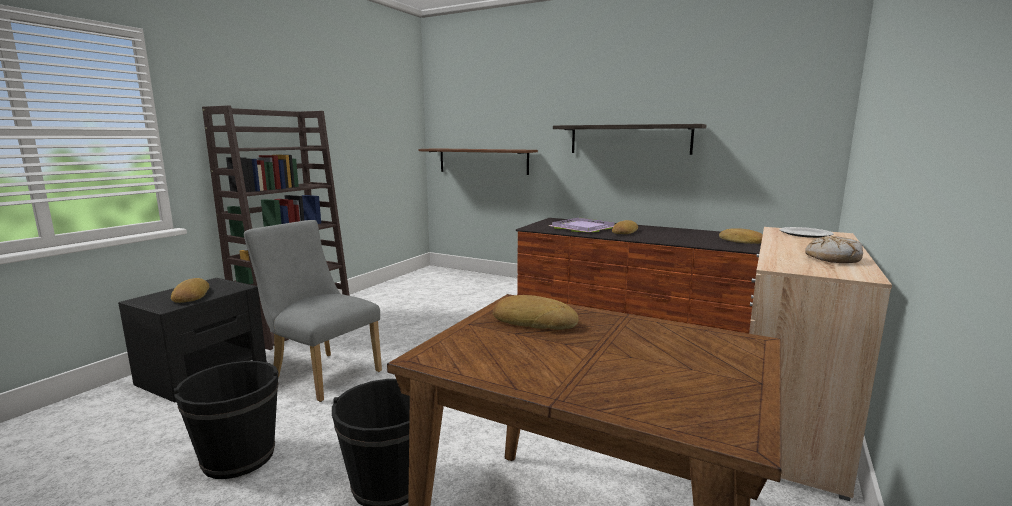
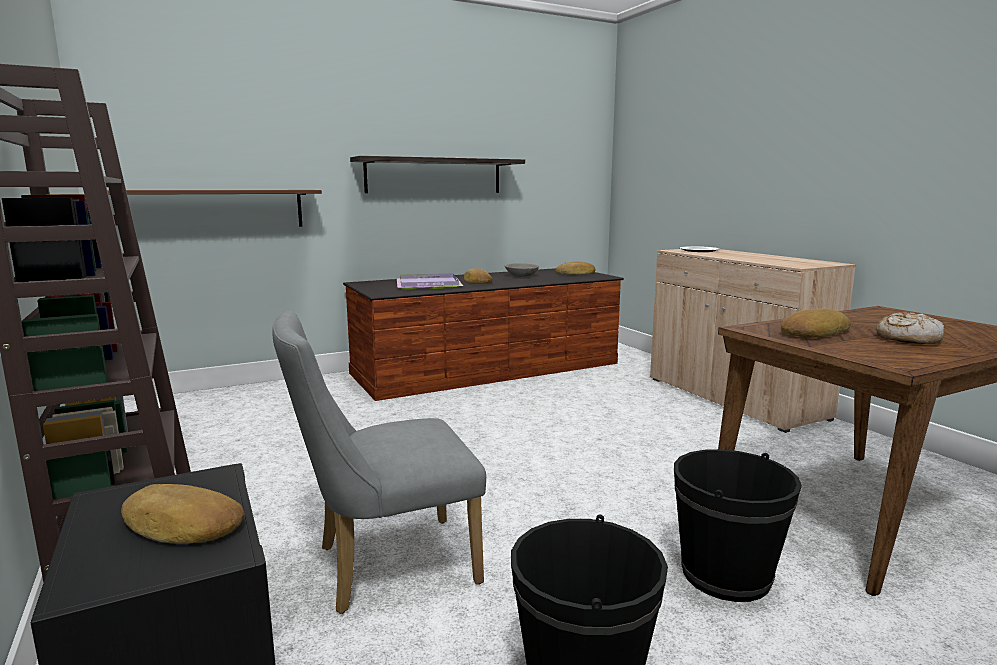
camera: 55 degrees left, 0 degrees up
(682, 234) = (521, 275): none -> grey bowl
(832, 259) = (782, 259): bread -> bread (907, 339)

